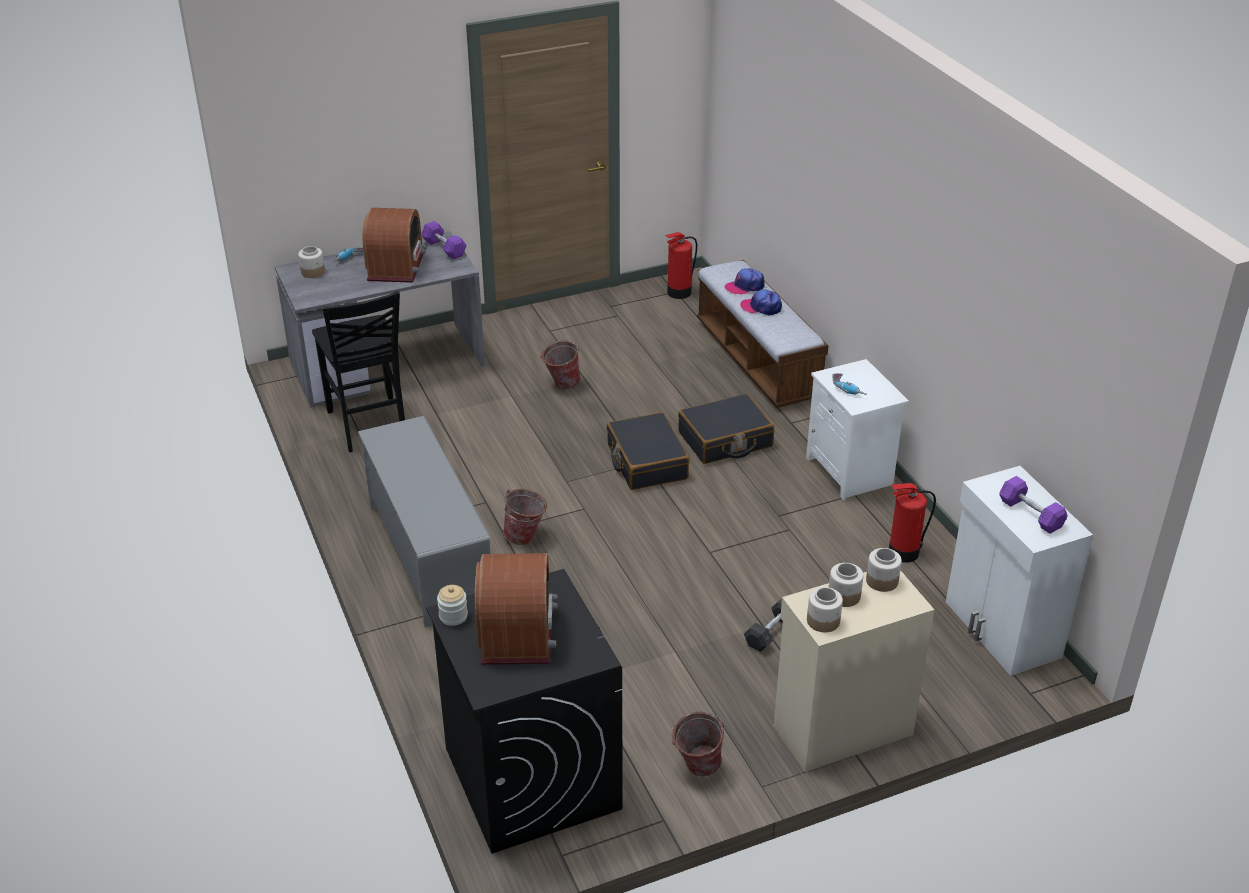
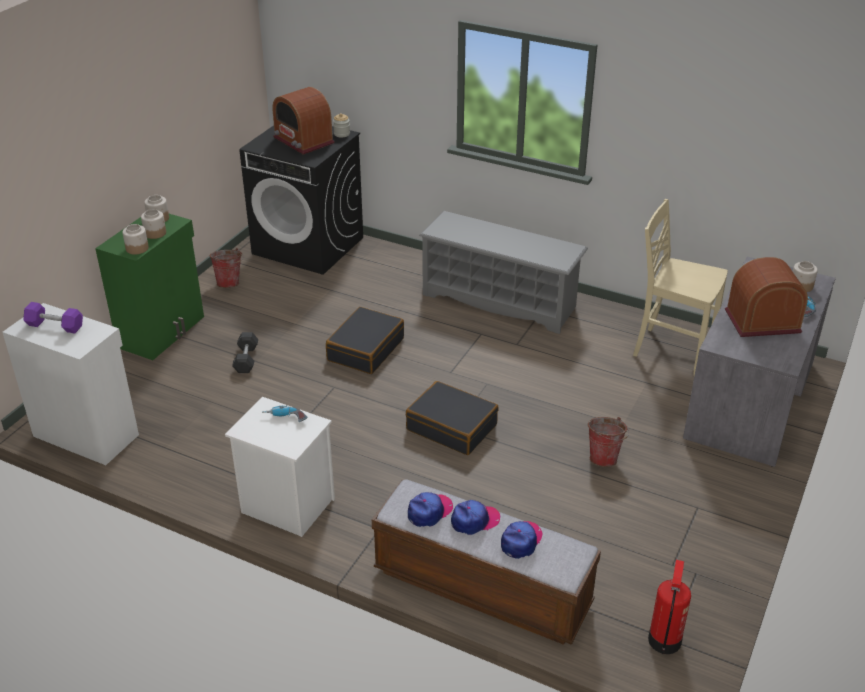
camera: 140 degrees right, 0 degrees up
(368, 425) = (671, 350): black chair -> beige chair
(396, 266) = (762, 321): radio -> radio turned 120 degrees clockwise
(444, 248) = (766, 355): purple dumbbell -> none
(526, 538) = (460, 337): bucket -> none
(725, 440) = (415, 479): black suitcase -> black suitcase (365, 349)
(786, 324) = (429, 512): none -> cap
(841, 729) = (163, 332): beige cabinet -> green cabinet
(903, 552) = (193, 456): fire extinguisher -> none

